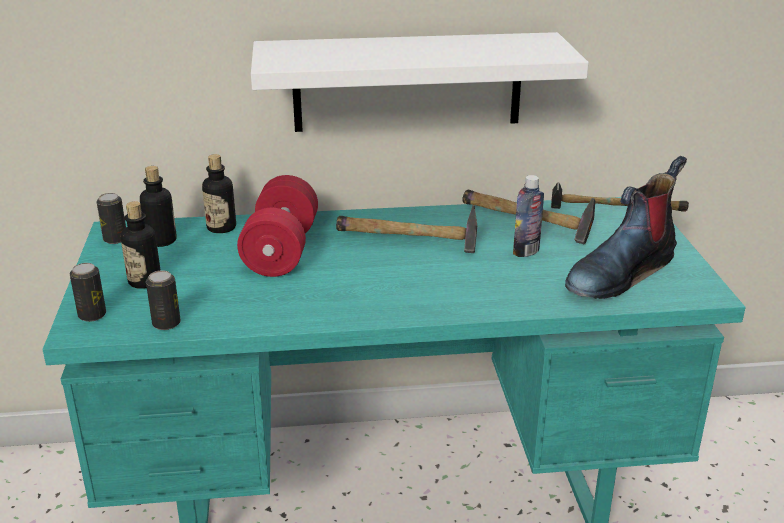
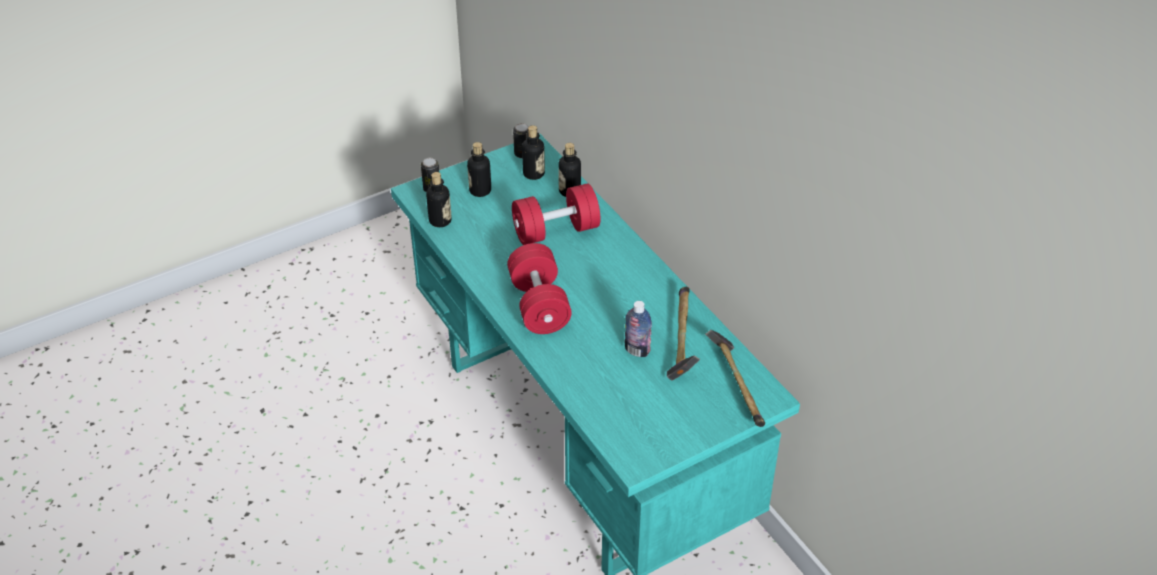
camera: 65 degrees right, 15 degrees up
(166, 323) = (440, 220): can -> bottle
(403, 291) = (539, 305): none -> red dumbbell
(407, 82) = (683, 183): white shelf -> none
(411, 244) = (608, 288): hammer -> none
(620, 272) = (637, 409): boot -> none

